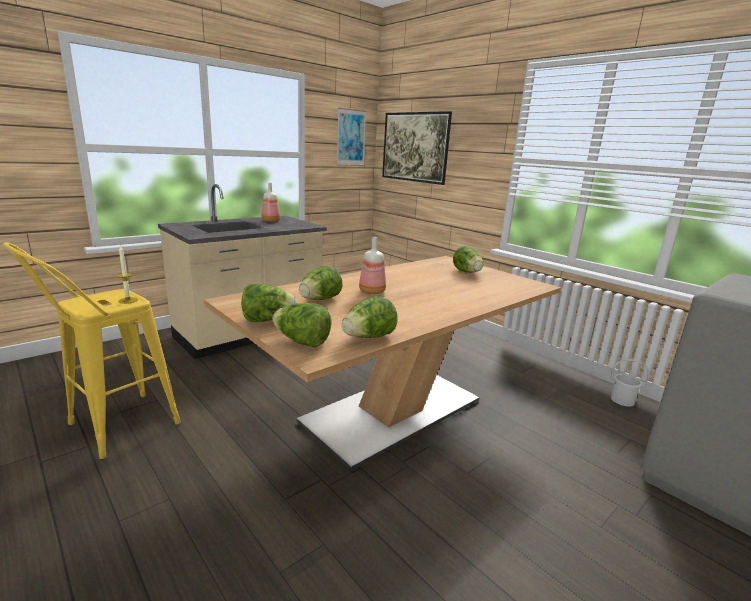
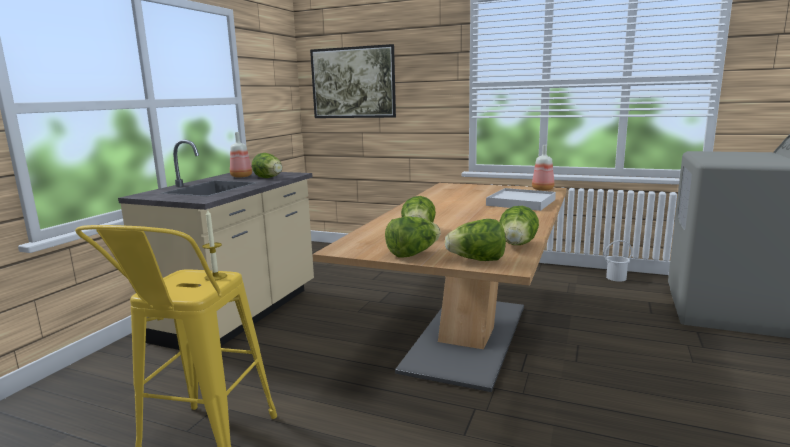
camera: 25 degrees left, 5 degrees down
(351, 138) = (278, 78): picture -> none
(372, 291) = (444, 217): bottle -> bottle (542, 189)
(467, 272) = (484, 191): lettuce -> lettuce (269, 178)
(475, 293) = (521, 202): none -> white tray

